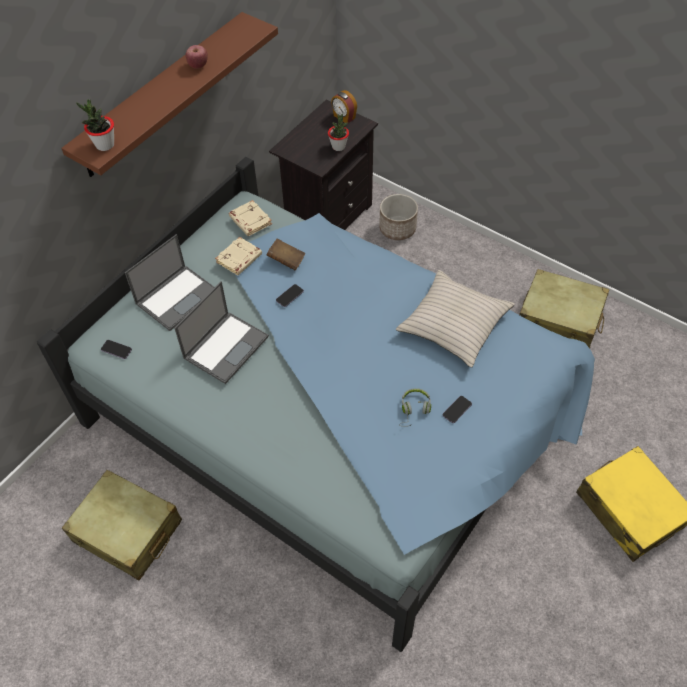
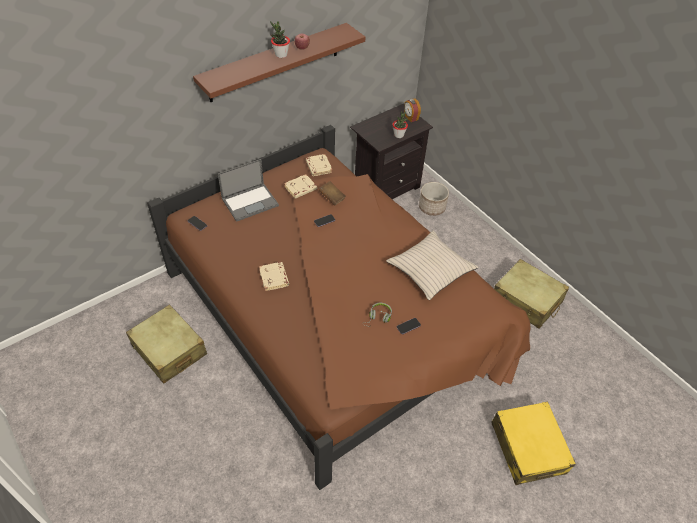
camera: 15 degrees right, 5 degrees down
(105, 145) = (220, 80): potted plant -> potted plant (281, 55)
(226, 346) = (268, 241): laptop -> none
(256, 396) = (274, 278): none -> beige book
(336, 415) = (338, 317): blue bed -> brown bed

